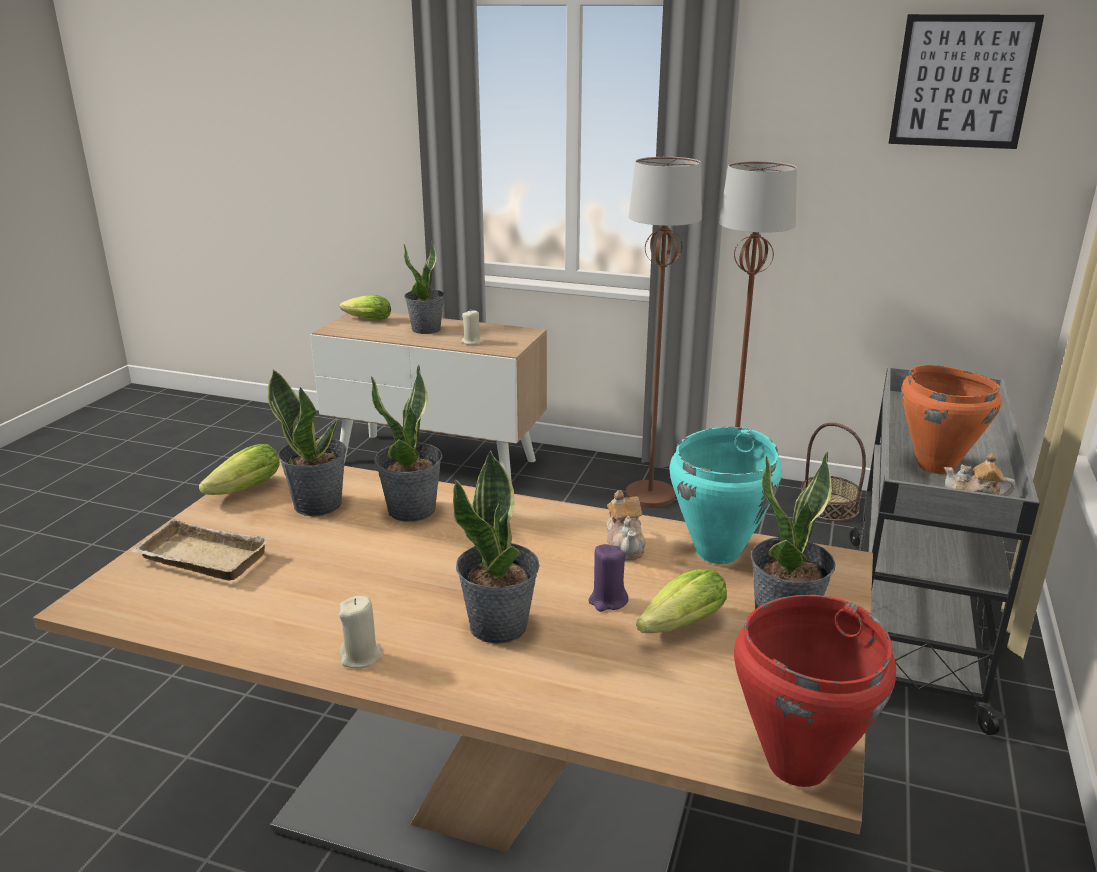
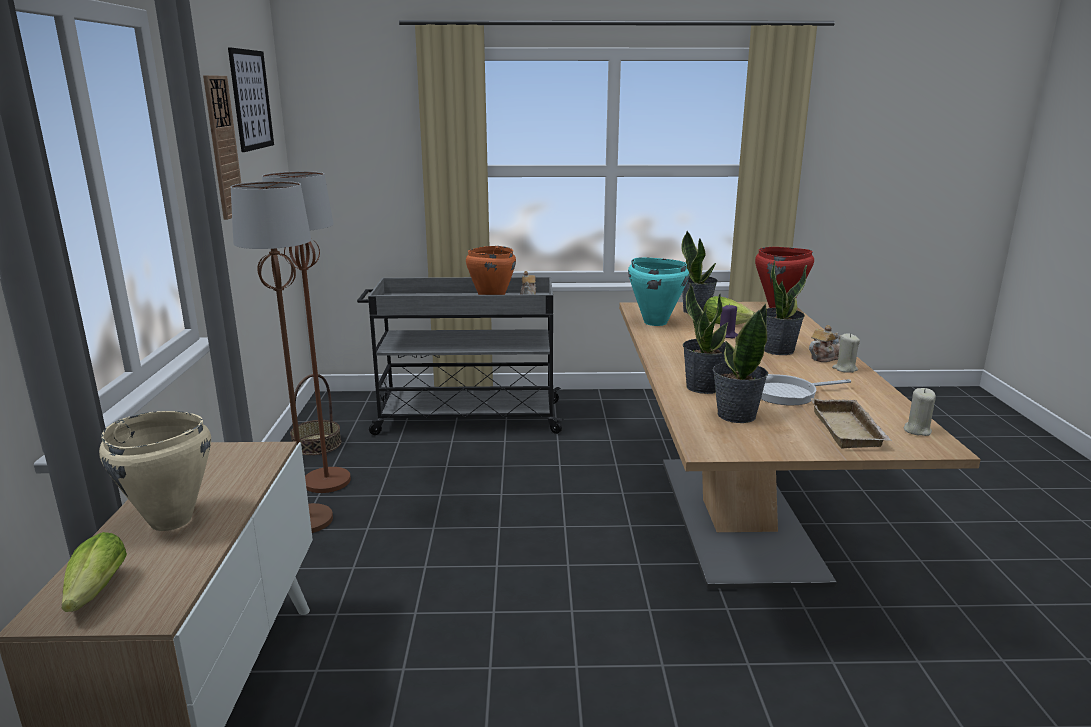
camera: 110 degrees left, 5 degrees down
(241, 491) = (758, 447): lettuce -> none
(333, 560) = (787, 394): none -> frying pan
(426, 329) = (171, 521): potted plant -> beige cooking pot
(472, 342) = (237, 476): beige candle -> beige candle (917, 430)
(625, 545) = (672, 337): teapot -> teapot (824, 357)
(831, 131) = (223, 147): none -> wall clock

